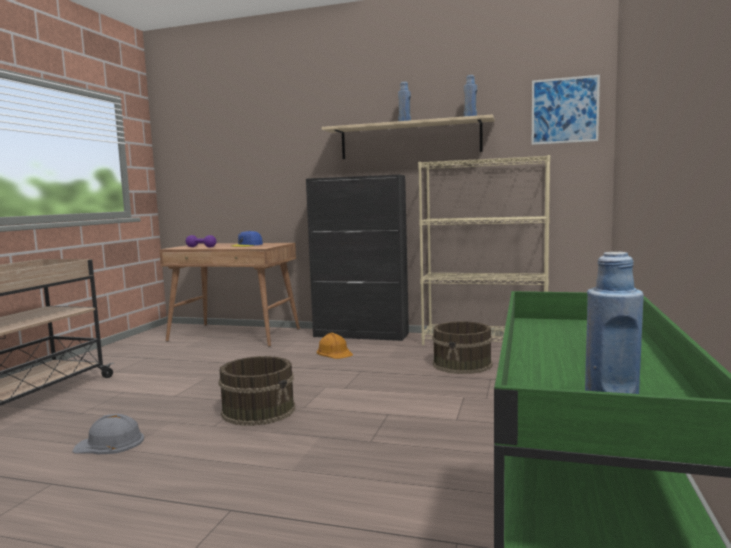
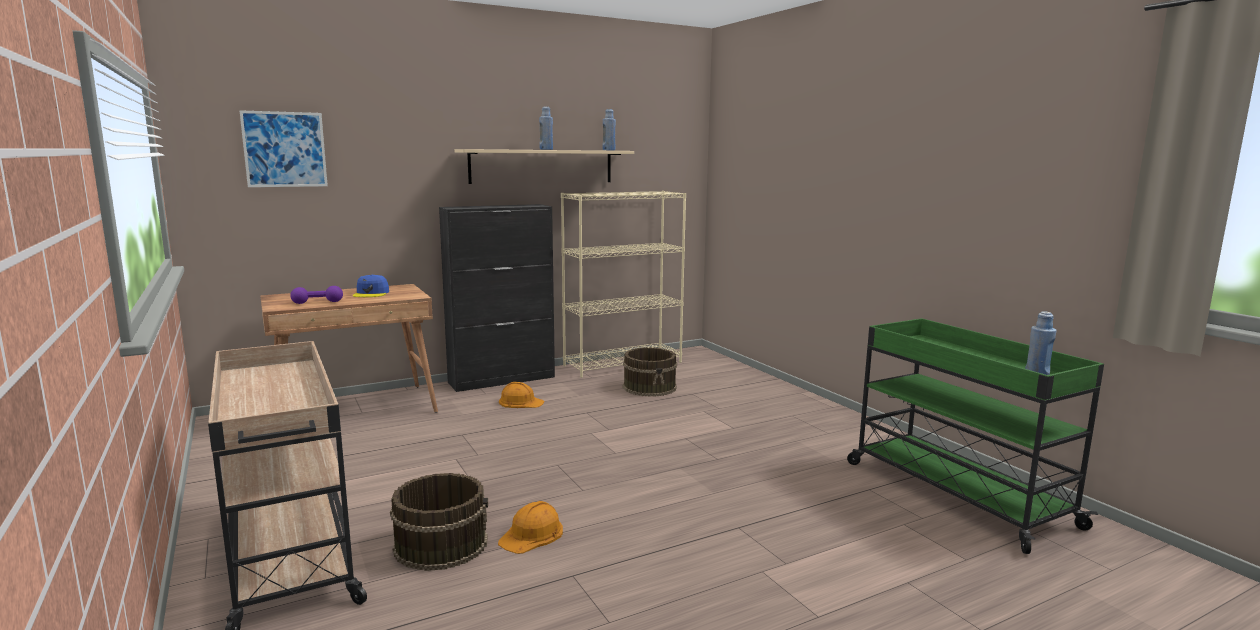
camera: 45 degrees left, 5 degrees up
(110, 443) = (532, 534): grey hard hat -> orange hard hat
(259, 410) = (587, 467): brown bucket -> brown bucket (441, 544)
(564, 110) = (674, 148): picture -> picture (285, 149)

